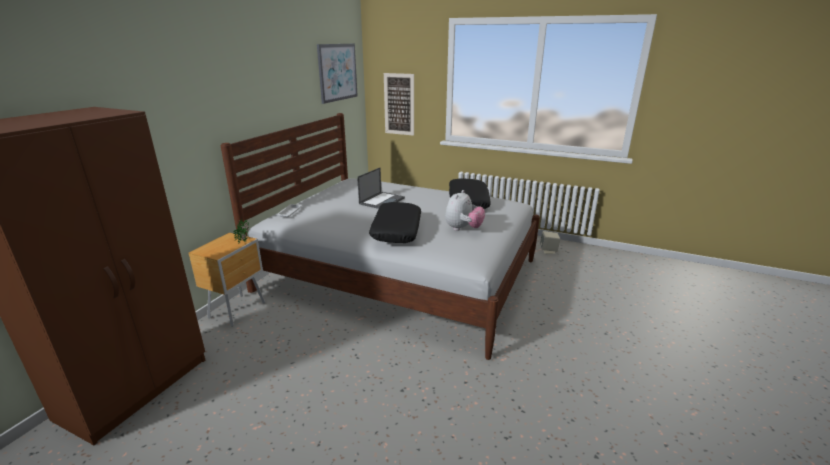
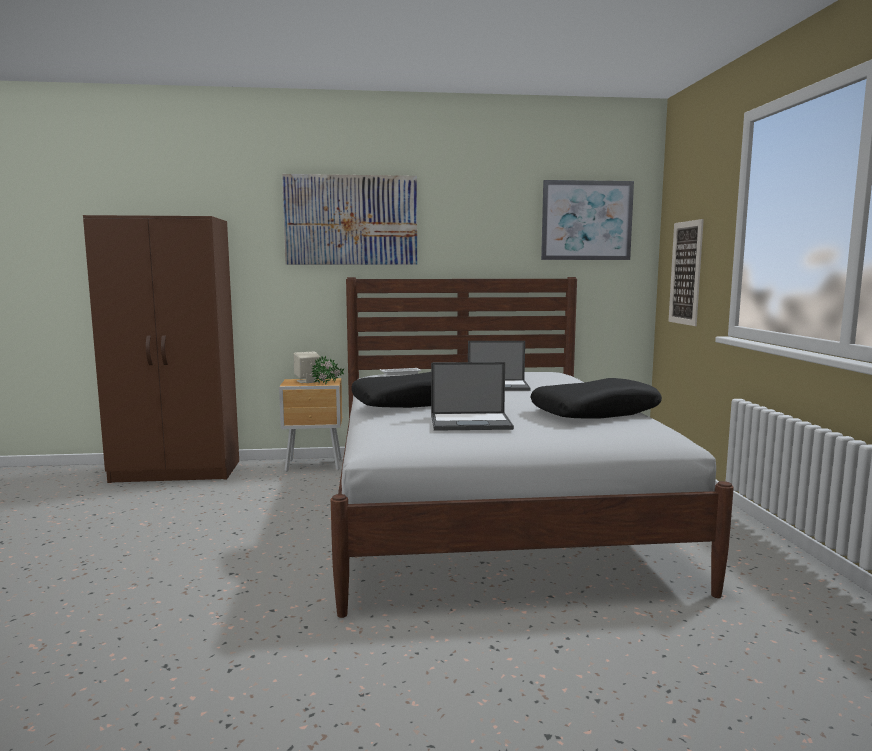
camera: 60 degrees right, 15 degrees down
(209, 89) = (351, 220): none -> picture
(463, 229) = (471, 422): plush toy -> laptop
(548, 251) = (806, 608): beige speaker -> beige speaker (307, 381)

